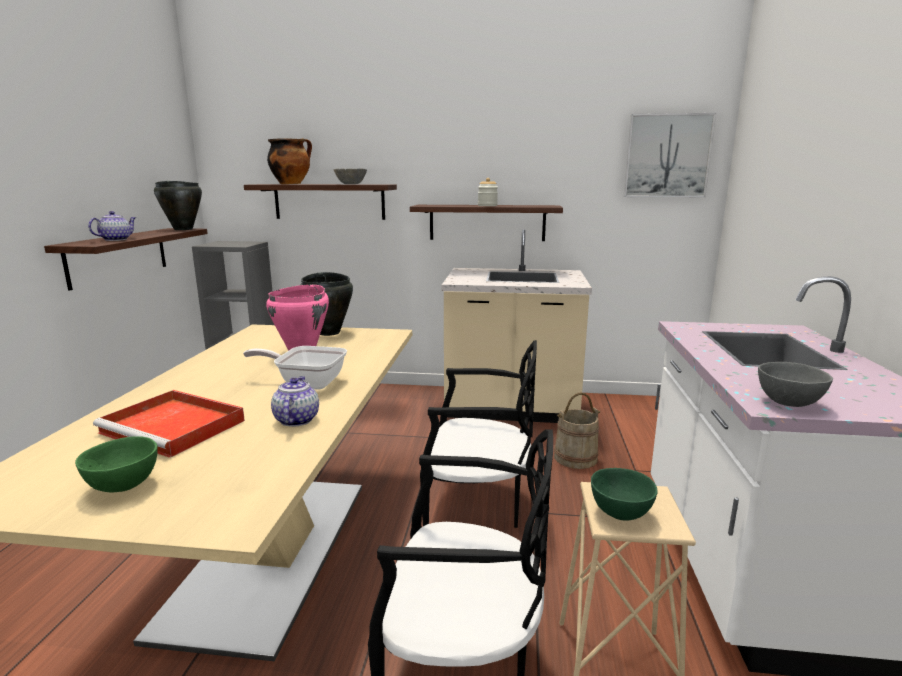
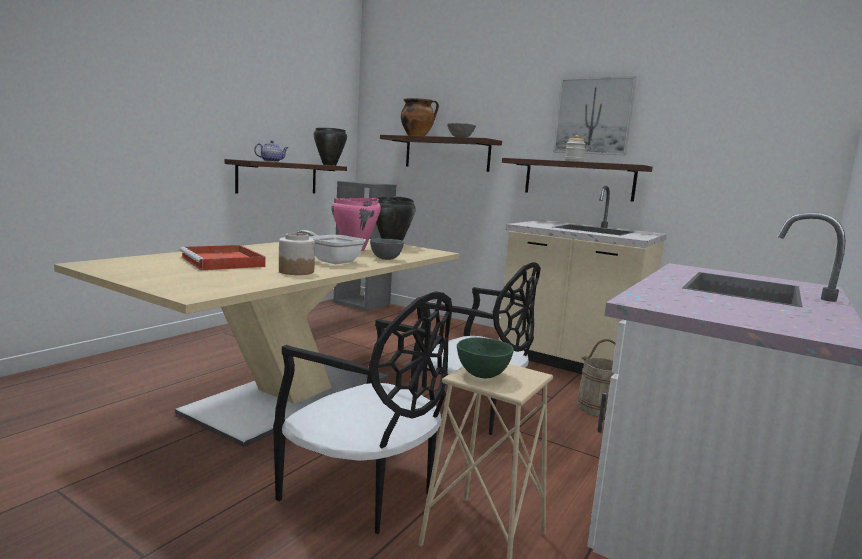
camera: 25 degrees right, 5 degrees down
(124, 486) = (162, 274): green bowl -> none
(296, 419) = (296, 271): teapot -> jar
(667, 156) = (778, 119): picture -> picture (593, 116)
(789, 403) = (665, 305): grey bowl -> grey bowl (386, 259)

